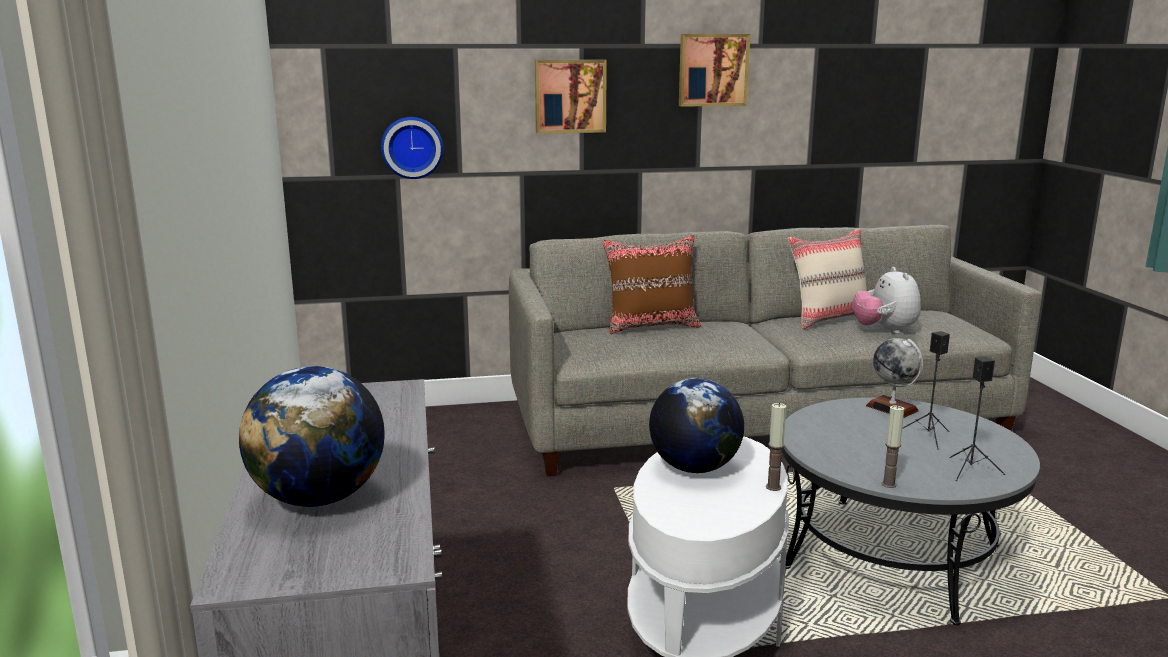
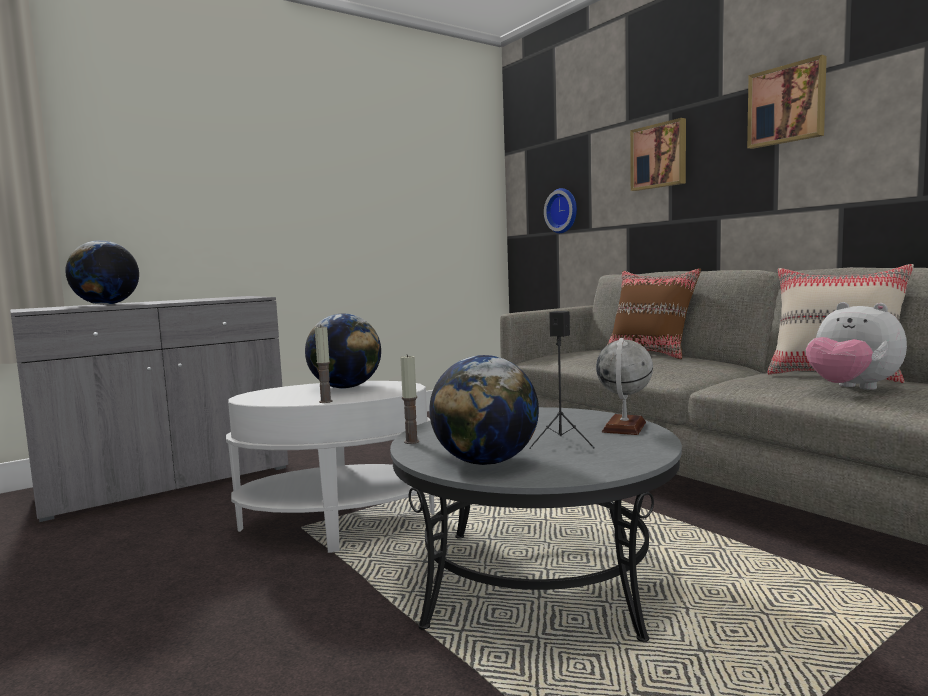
camera: 65 degrees right, 10 degrees down
(884, 331) = (851, 389): plush toy -> plush toy turned 90 degrees counterclockwise
(971, 470) = (486, 462): black speaker -> globe

